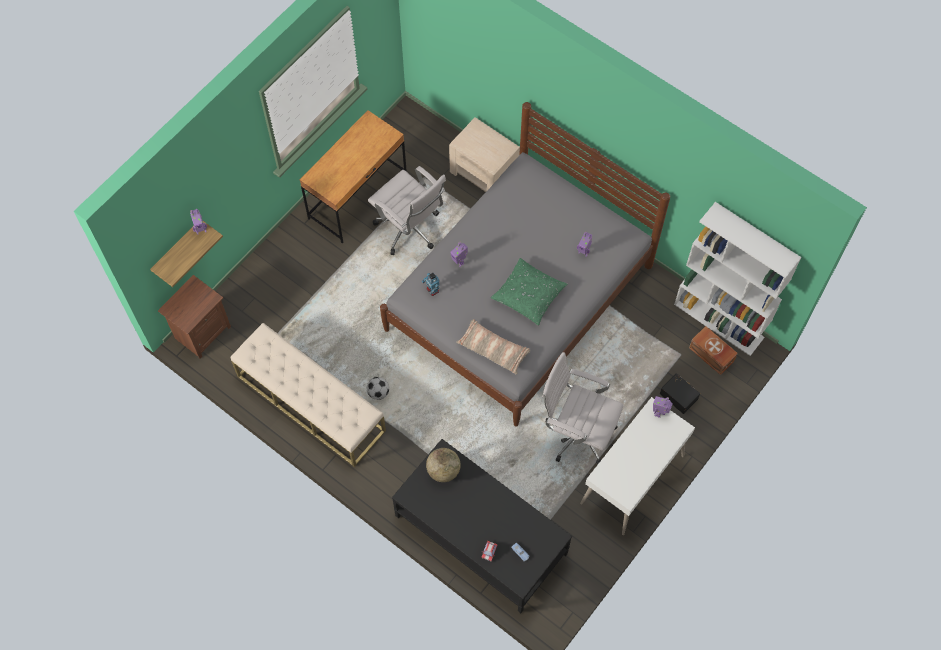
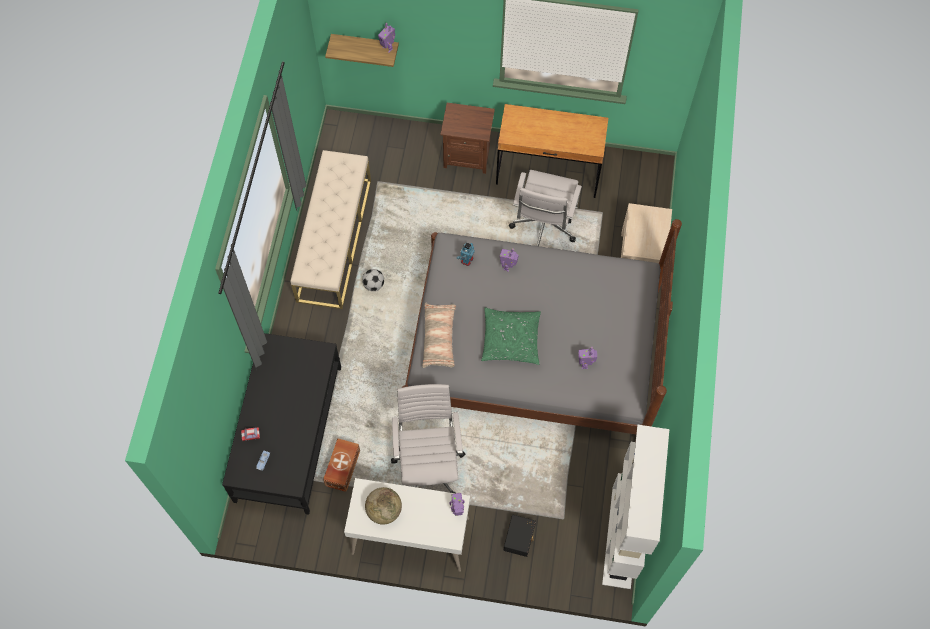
camera: 60 degrees right, 0 degrees up
(201, 332) = (350, 129): brown nightstand -> brown nightstand (467, 156)
(443, 470) = (306, 360): globe -> globe (384, 510)
(711, 355) = (580, 547): brown storage box -> brown storage box (342, 469)

